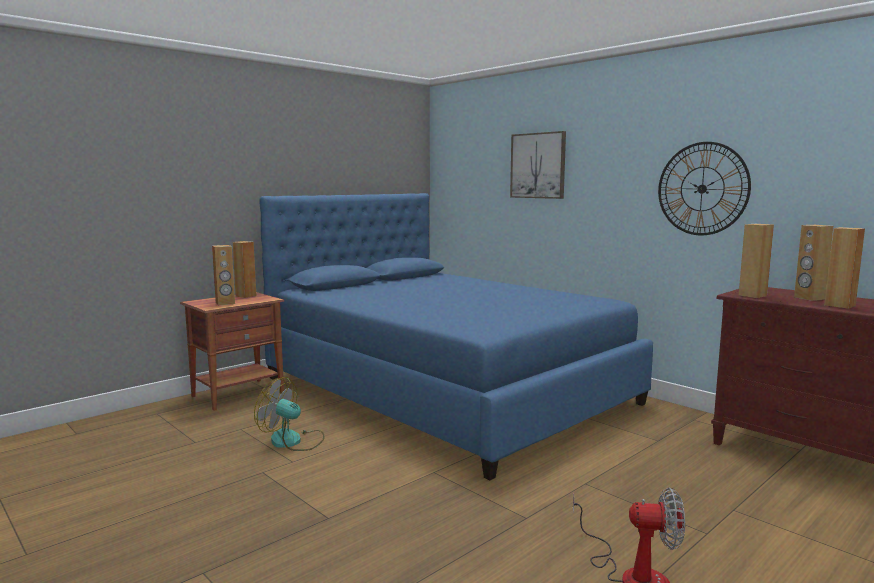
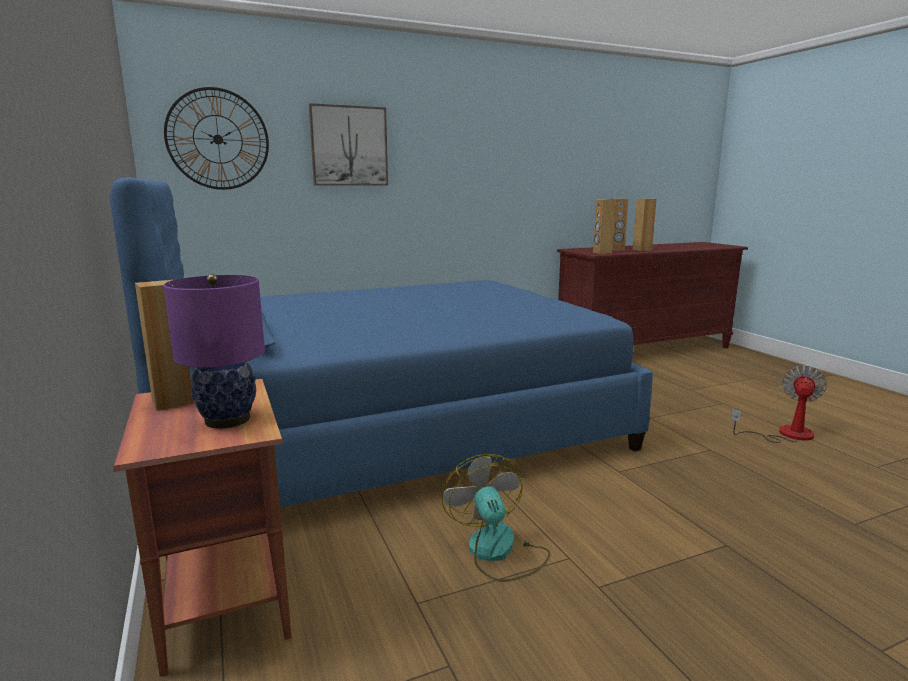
camera: 70 degrees left, 5 degrees up
(225, 303) = (227, 419): brown speaker -> purple table lamp
(293, 441) = (498, 552): fan -> fan turned 120 degrees clockwise
(702, 189) = (520, 174): wall clock -> wall clock (218, 139)

